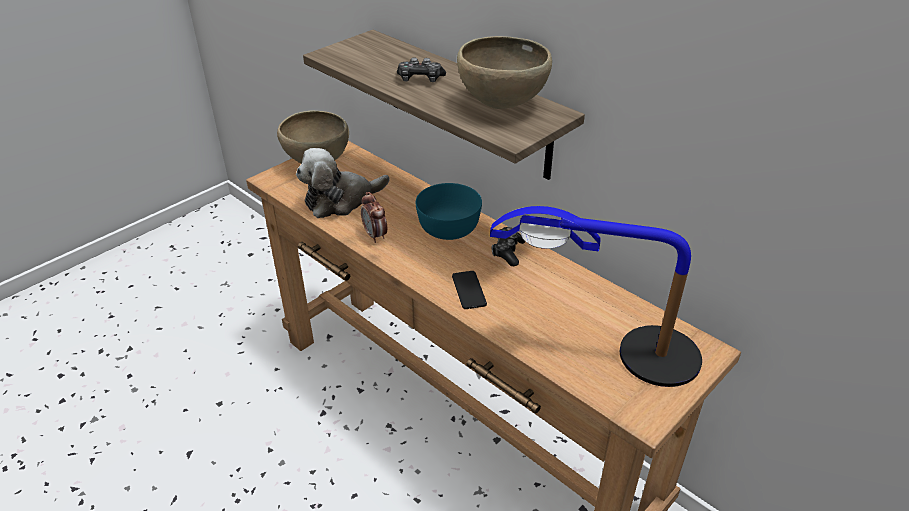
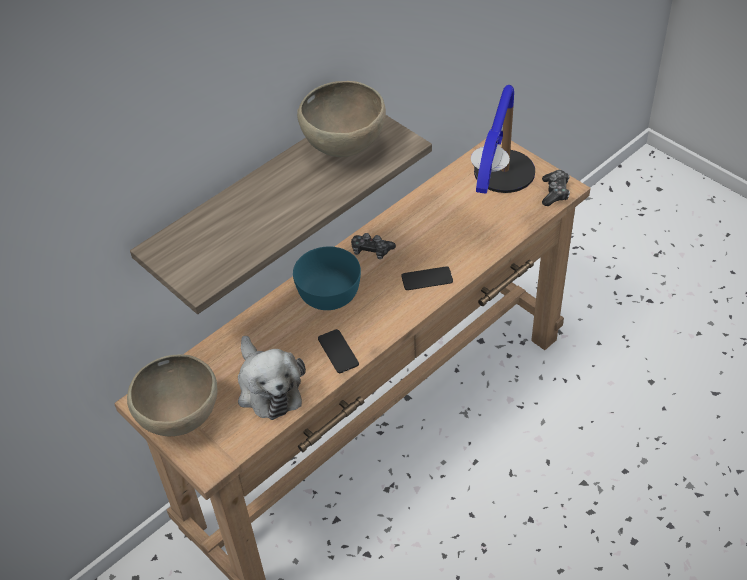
camera: 85 degrees left, 10 degrees up
(375, 235) = (338, 351): alarm clock -> phone
(420, 79) = (280, 203): game controller -> game controller (555, 192)

